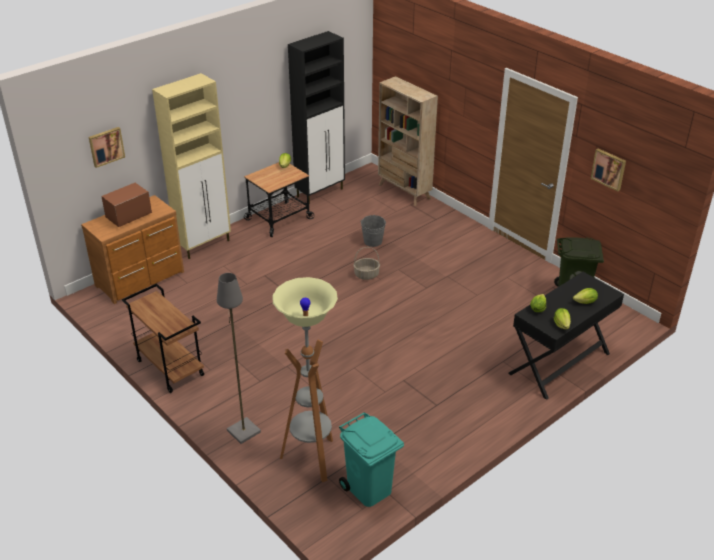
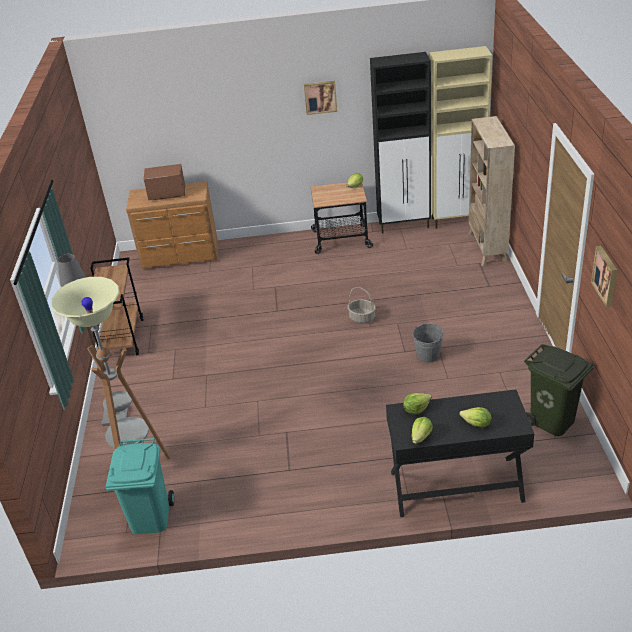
camera: 40 degrees right, 0 degrees up
(106, 146) = (156, 123): picture -> picture (320, 97)
(204, 245) = (256, 243): beige cabinet -> beige cabinet (458, 220)
(373, 241) = (402, 288): grey bucket -> grey bucket (428, 355)

